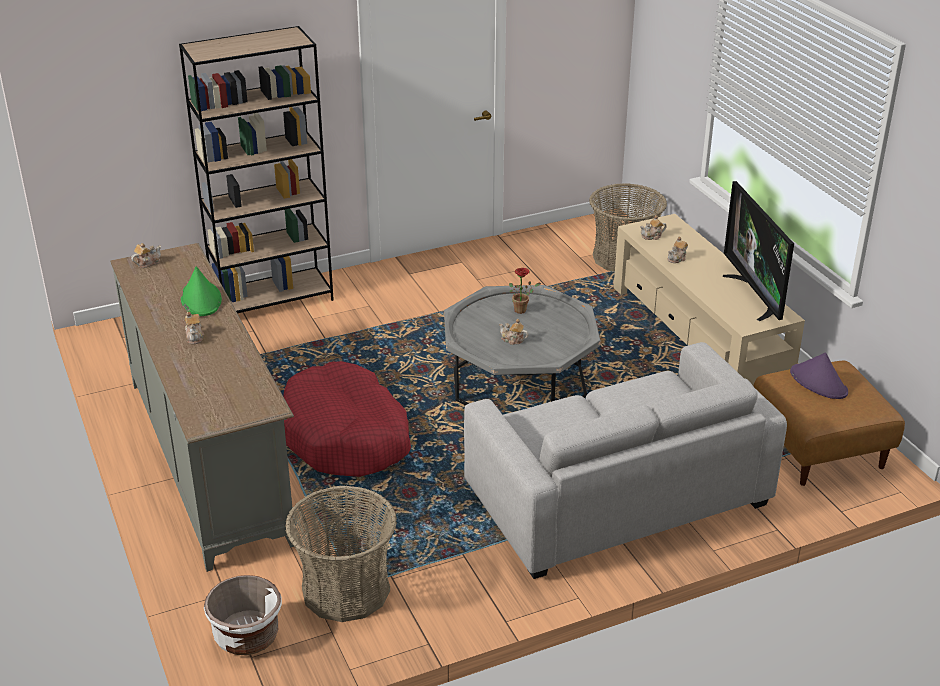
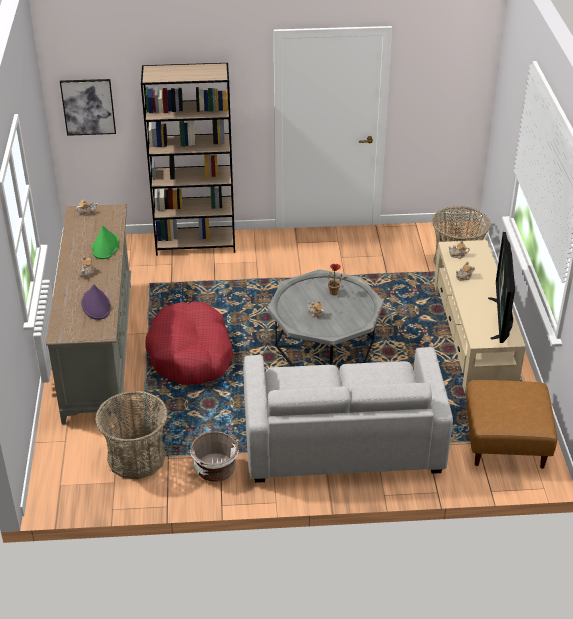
camera: 20 degrees right, 5 degrees up
(102, 118) = (88, 106): none -> picture
(247, 636) = (64, 472): white planter -> white planter (215, 470)
(819, 383) = (510, 395): purple hat -> purple hat (96, 305)

